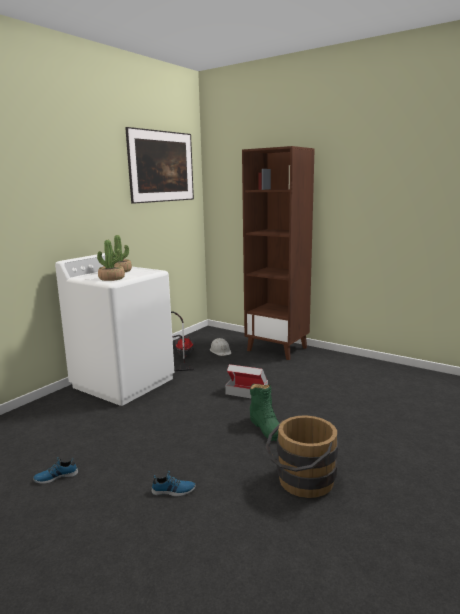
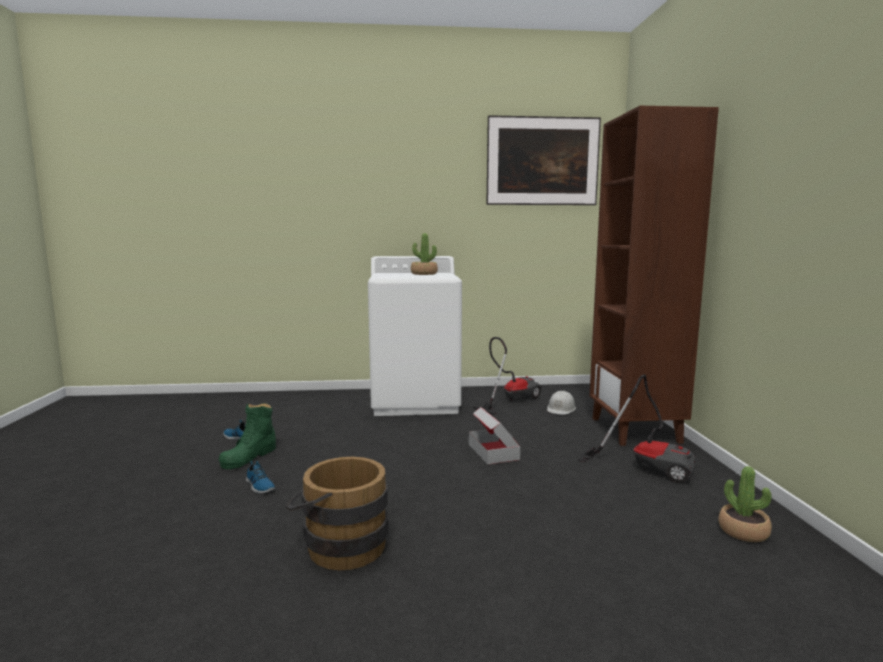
camera: 50 degrees right, 5 degrees down
(112, 278) = (391, 276): potted plant -> potted plant (743, 531)
(267, 428) = (429, 489): green boot -> green boot (249, 457)
(319, 366) = (647, 467): none -> vacuum cleaner

